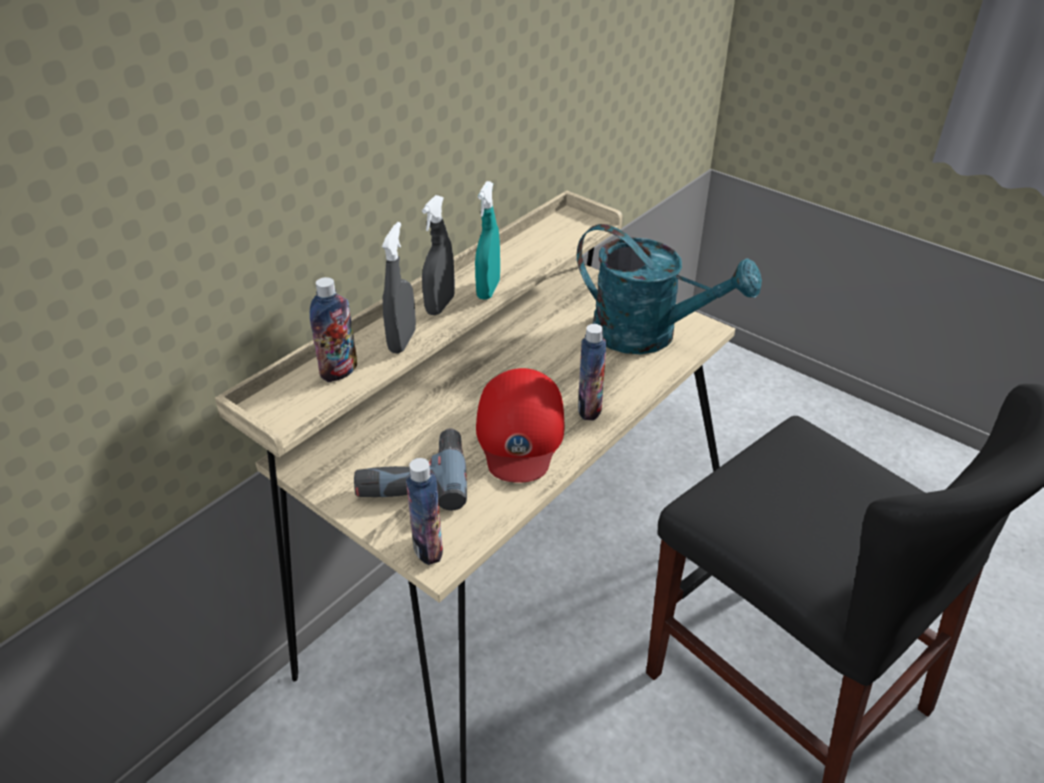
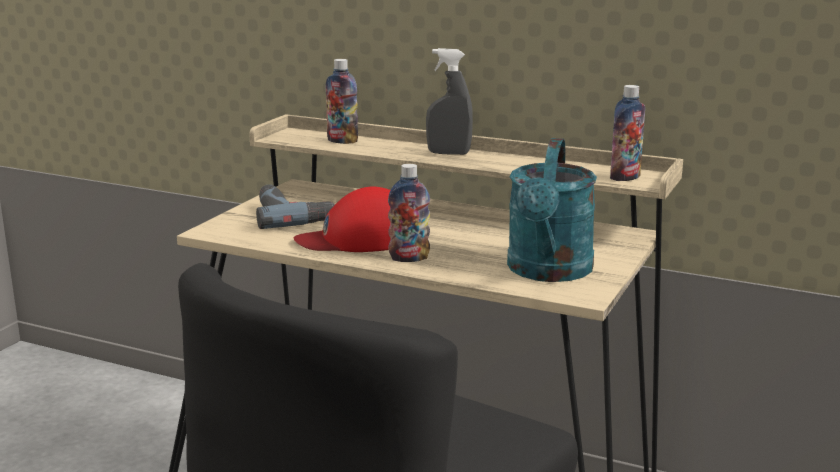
camera: 75 degrees right, 20 degrees down
(402, 341) = (390, 149): grey spray bottle -> none
(428, 548) = (219, 227): bottle -> bottle (625, 177)
(488, 290) = (485, 162): turquoise spray bottle -> none

